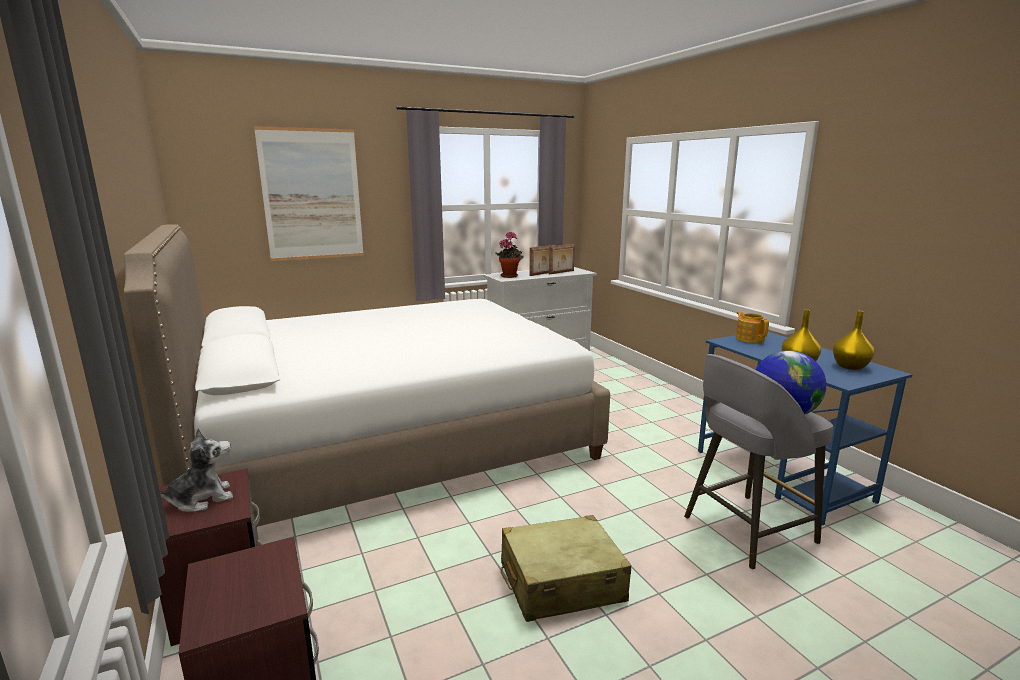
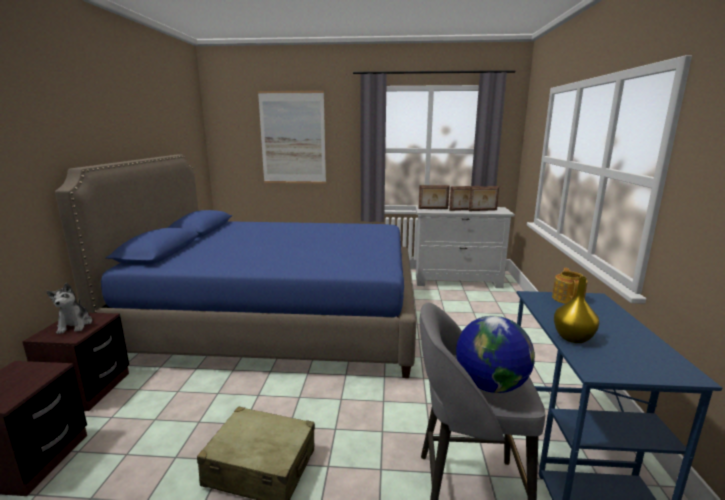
camera: 30 degrees right, 0 degrees up
(202, 499) = (75, 325): plush toy -> plush toy turned 75 degrees clockwise
(389, 441) = (279, 320): white bed -> blue bed
(510, 276) = (433, 209): potted plant -> picture frame
(851, 367) = (641, 356): yellow vase -> none

